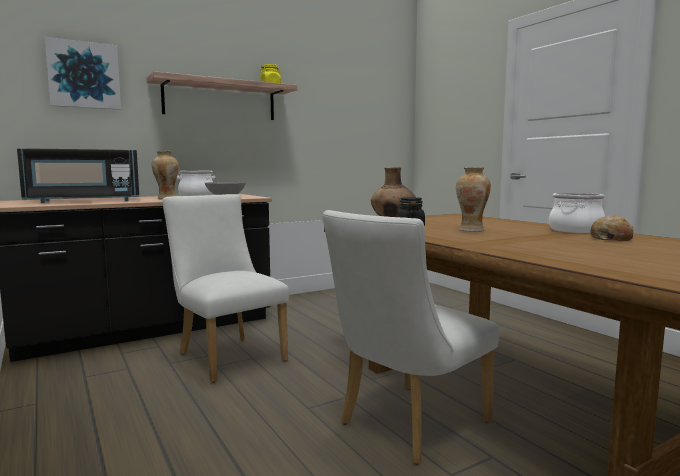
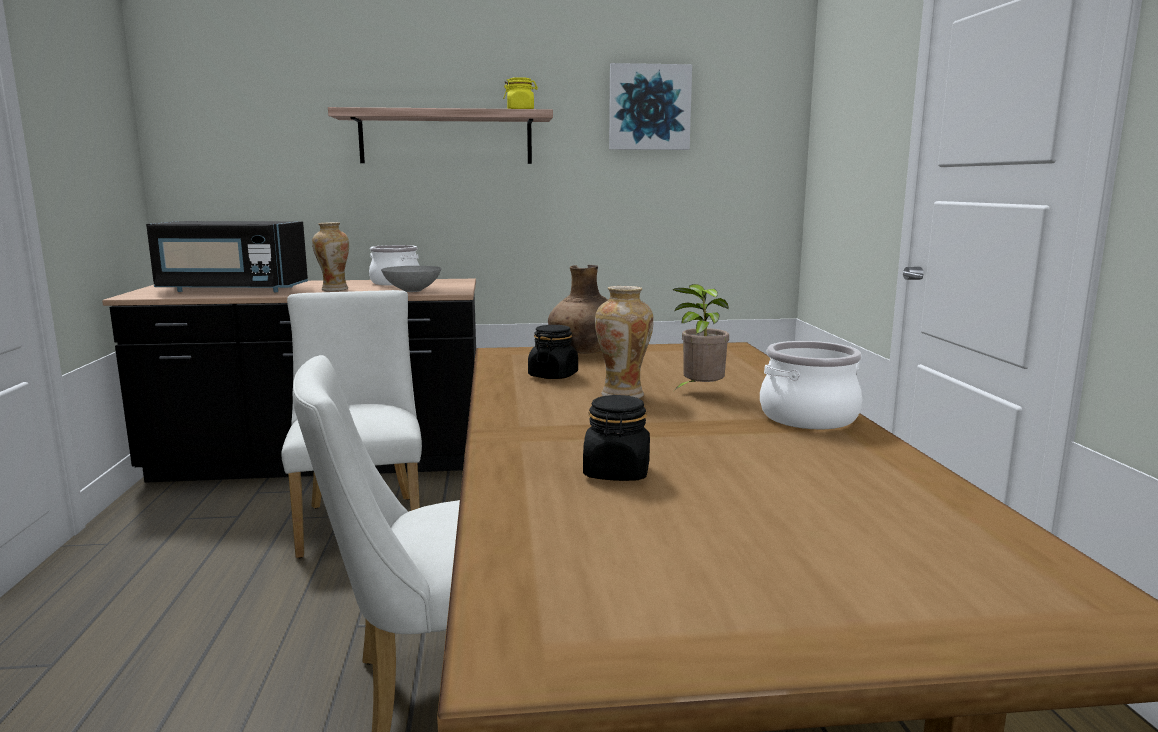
camera: 25 degrees right, 5 degrees up
(84, 75) = (257, 116): picture -> picture (649, 107)
(502, 227) = (699, 392): none -> potted plant
(568, 250) = (617, 473): none -> black jar
(611, 238) = (801, 451): bread -> none

